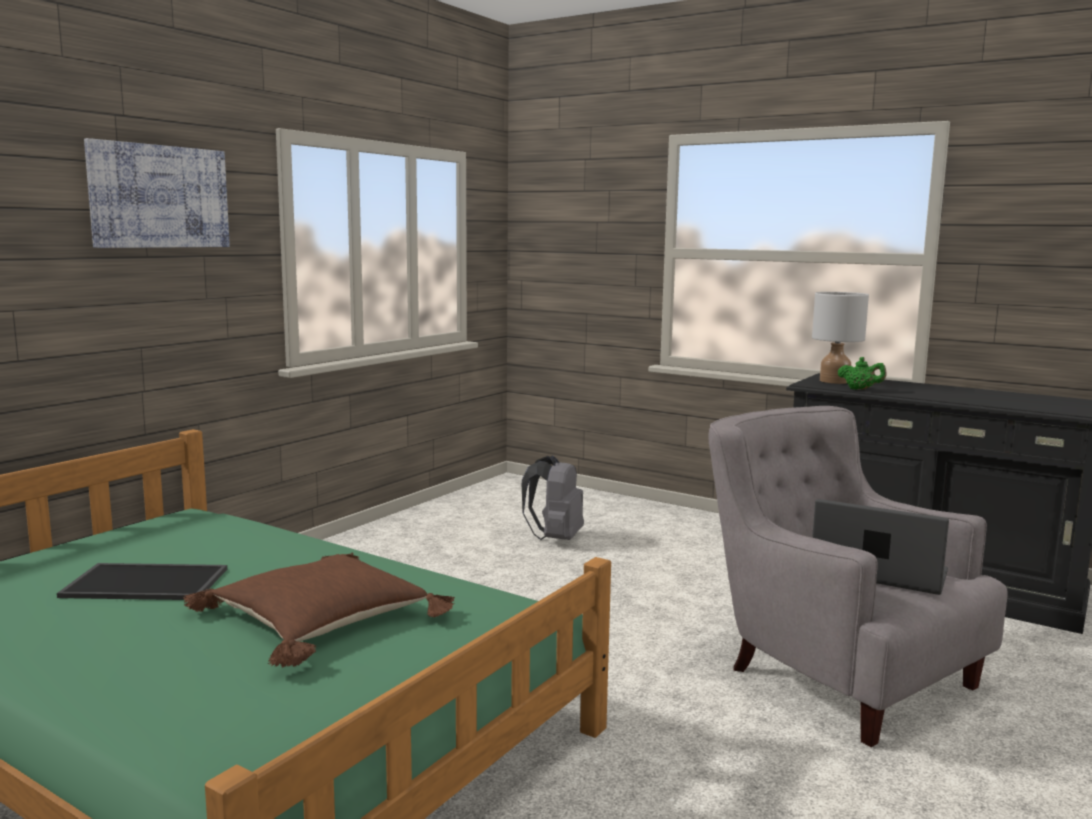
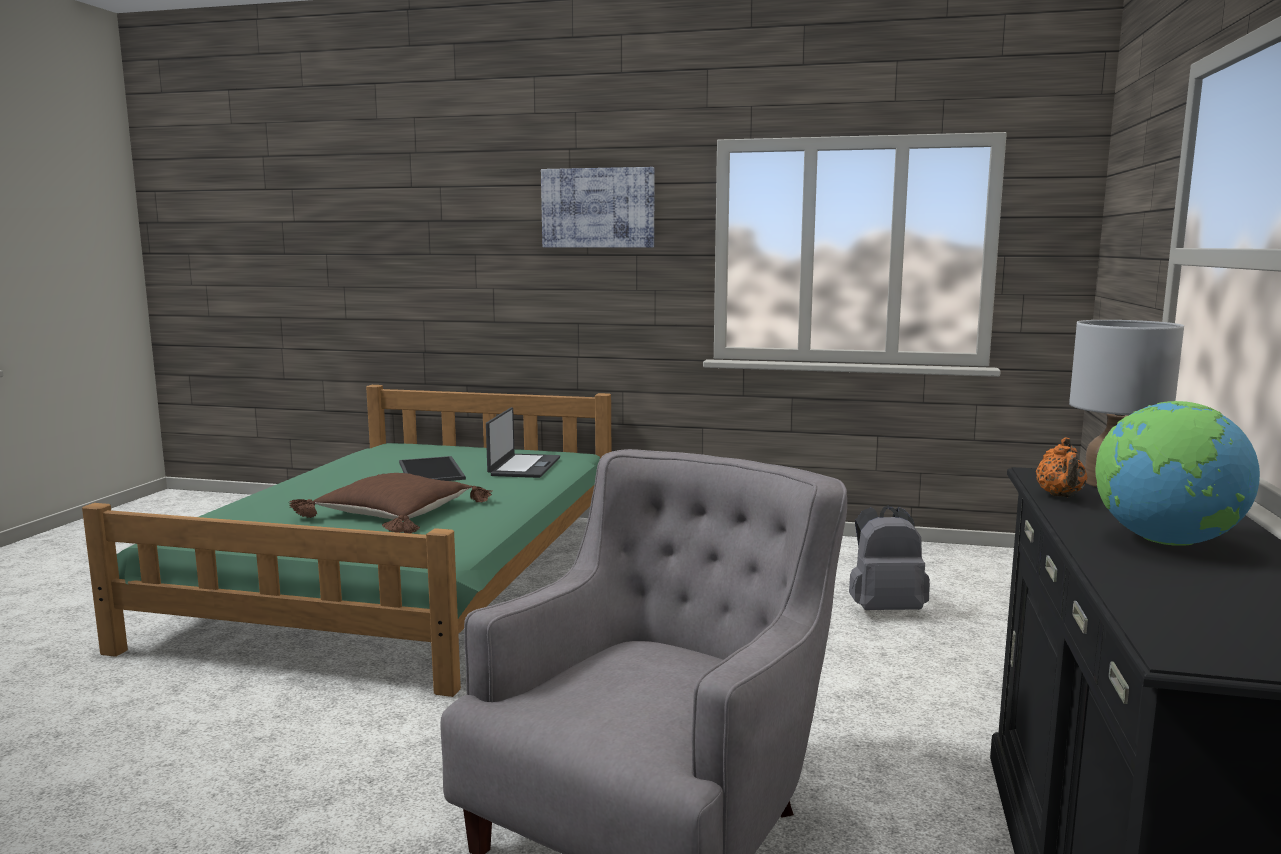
camera: 70 degrees right, 0 degrees up
(860, 389) = (1060, 496): green teapot -> orange teapot
(878, 573) = (623, 690): laptop -> laptop (523, 466)
(945, 393) = (1165, 542): none -> globe

